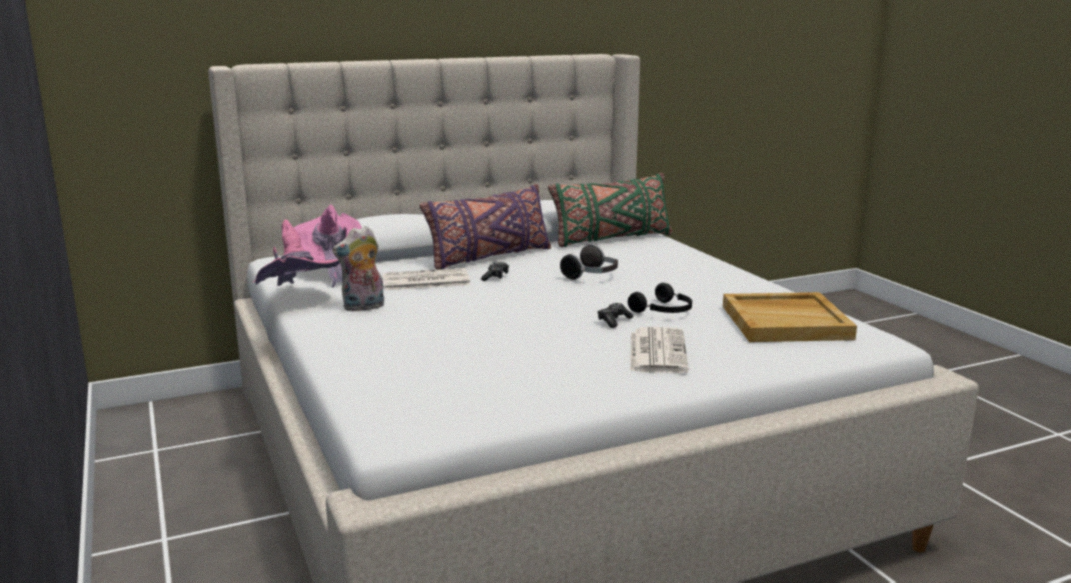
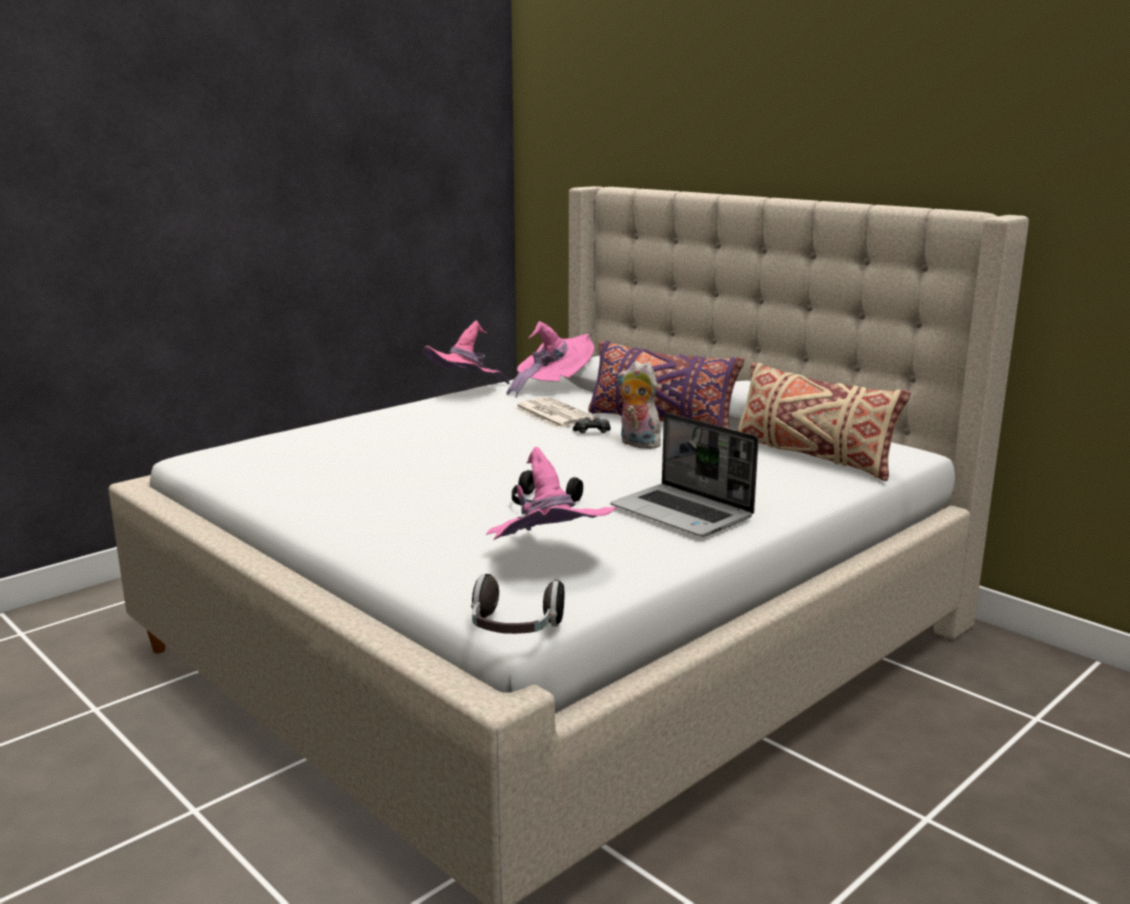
camera: 70 degrees right, 0 degrees up
(363, 307) = (461, 410): plush toy -> plush toy (637, 444)
(592, 276) = (639, 465): headphones -> headphones (514, 630)
(611, 239) = (812, 457): green pillow -> beige pillow
(614, 321) = (492, 488): game controller -> none
(657, 351) = (407, 511): newspaper -> none
(706, 280) = (683, 513): none -> laptop
(786, 322) = (548, 561): beige tray -> pink hat

